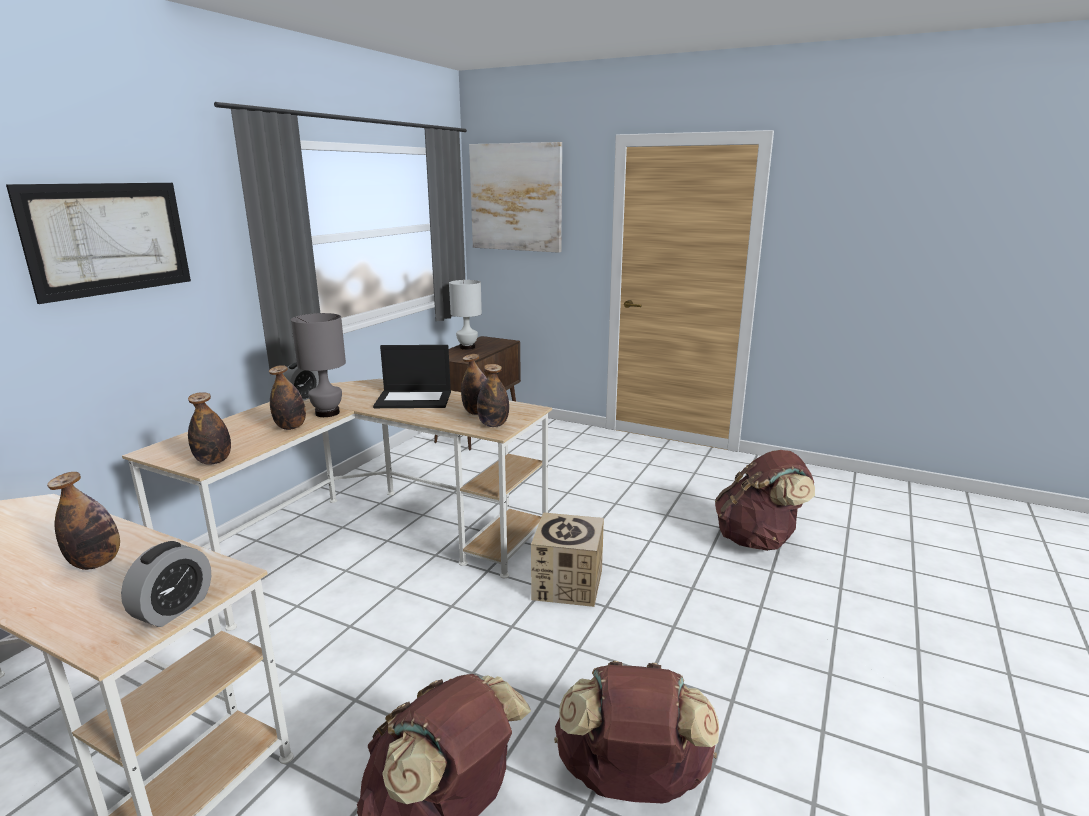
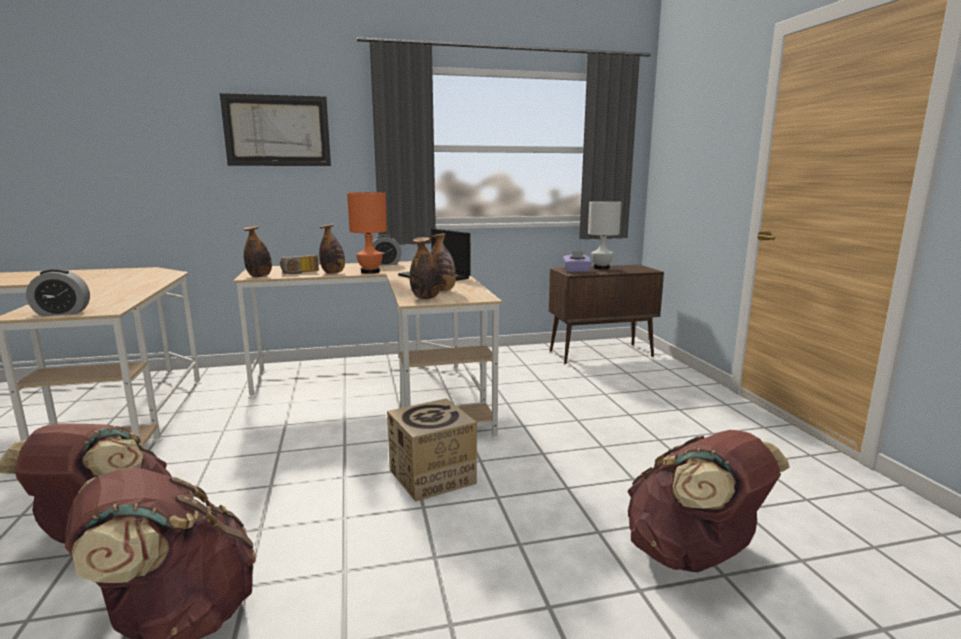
camera: 50 degrees right, 5 degrees down
(96, 563) = (111, 293): bottle -> none
(246, 439) = (300, 272): none -> radio
(328, 413) = (370, 272): grey table lamp -> orange table lamp
(459, 356) = (576, 271): none -> purple tissue box
(516, 197) = (686, 118): picture -> none

